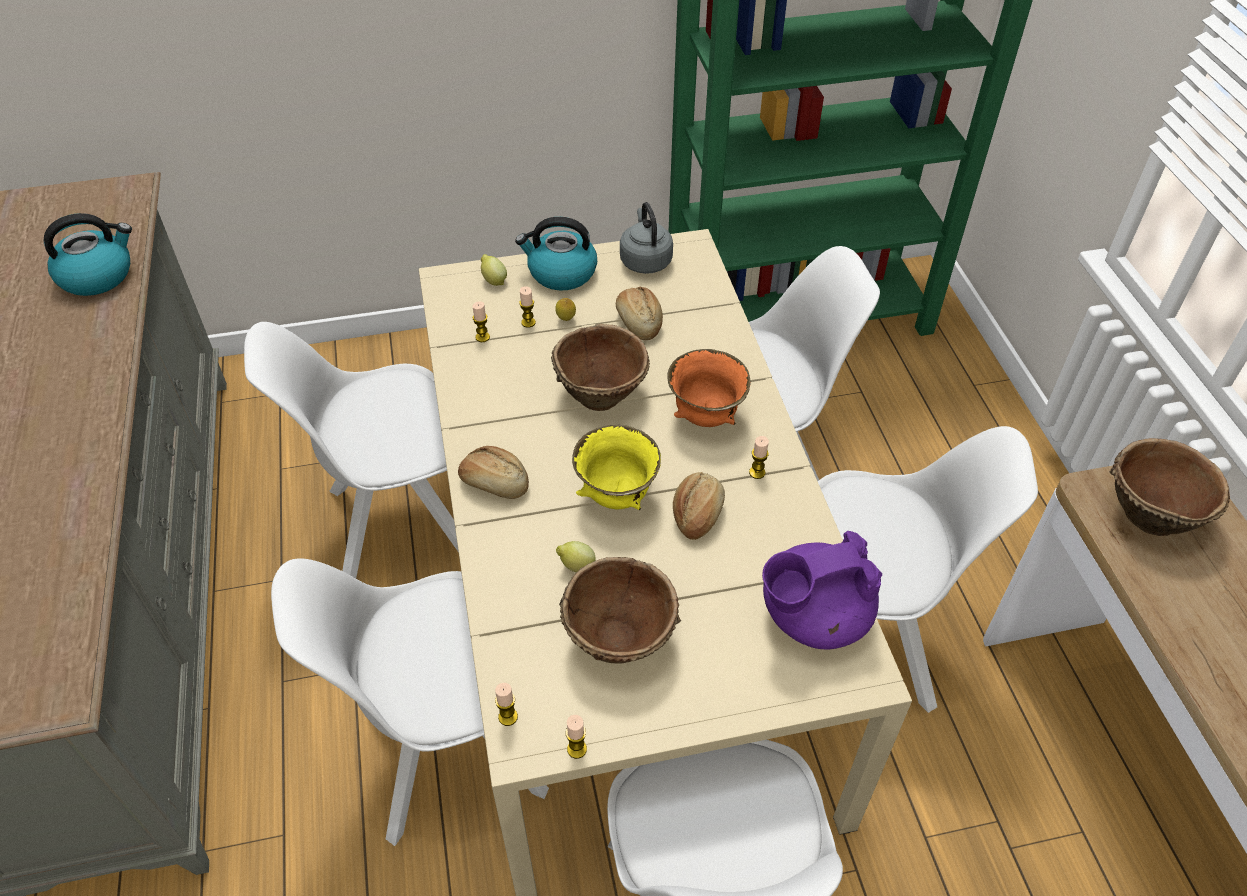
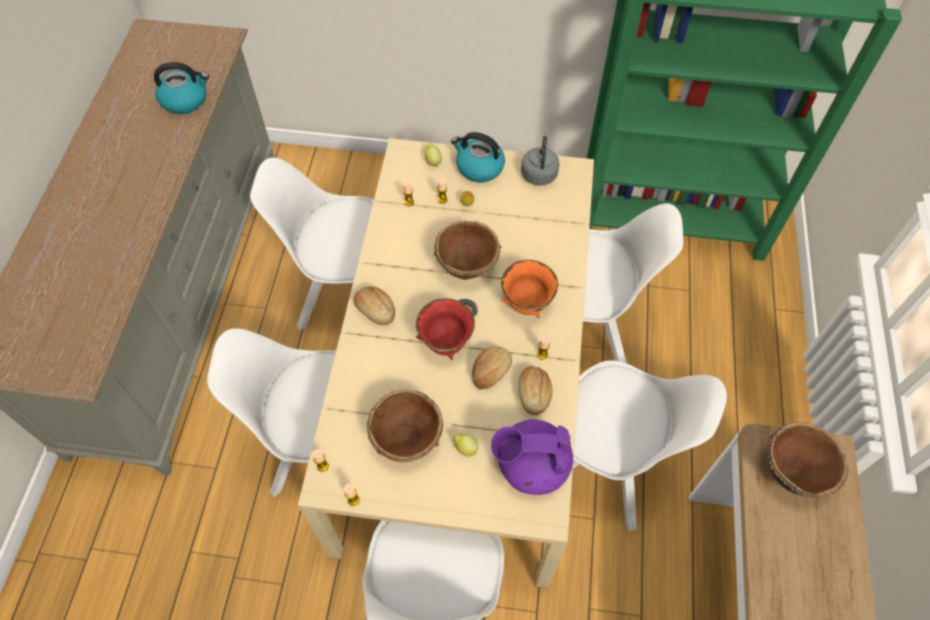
camera: 20 degrees right, 10 degrees up
(576, 566) = (401, 383): lemon -> lemon (465, 448)
(616, 496) = (445, 343): yellow bowl -> red bowl
(639, 322) = (514, 220): bread -> bread (534, 393)

